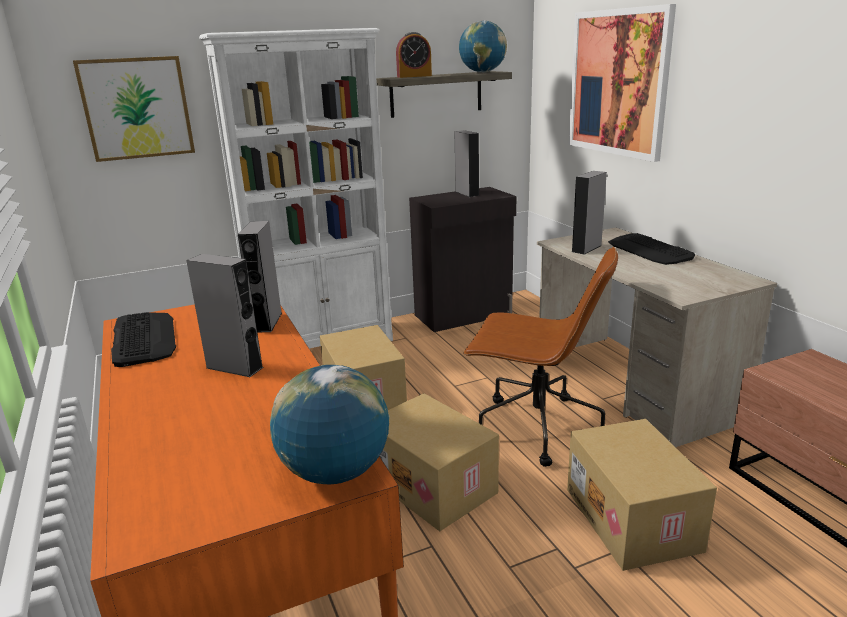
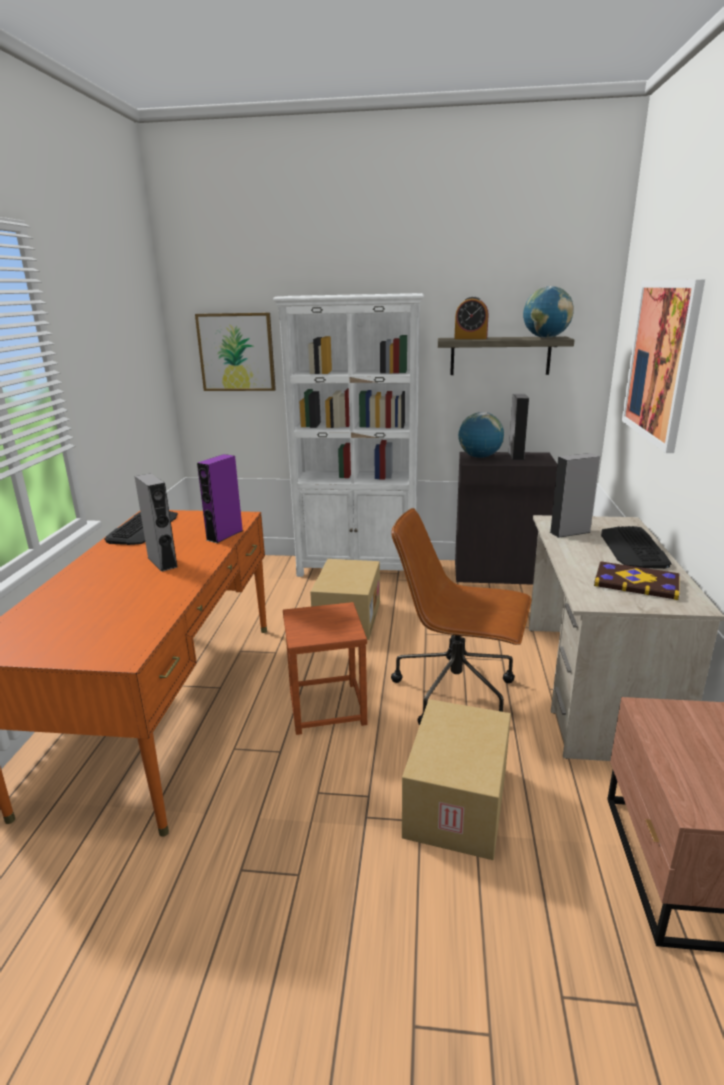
camera: 30 degrees right, 0 degrees up
(267, 322) = (224, 535): grey speaker -> purple speaker
(335, 472) = (116, 651): globe -> globe (479, 457)
(434, 485) = (328, 707): cardboard box -> brown stool
(535, 427) = (457, 692): brown office chair -> brown office chair turned 150 degrees clockwise
(690, 274) = (636, 582): none -> book

